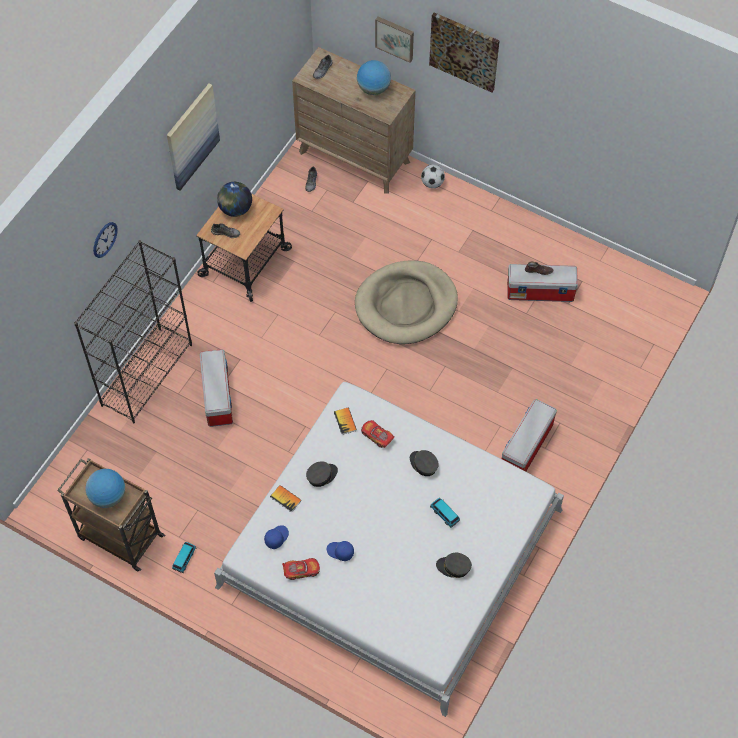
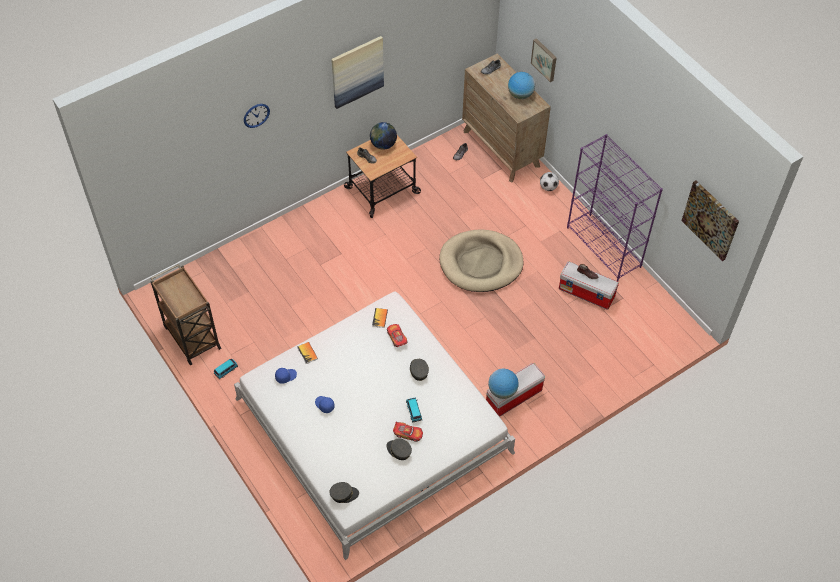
camera: 25 degrees right, 5 degrees down
(108, 496) = (181, 296): globe -> globe (502, 391)
(147, 374) = (272, 238): black bookcase -> none
(217, 395) = (311, 271): storage box -> none
(301, 570) = (290, 406): toy car -> toy car (408, 433)
(321, 475) = (341, 348): grey cap -> grey cap (344, 494)
(464, 51) = (585, 82): picture -> picture (711, 220)
(531, 230) = (604, 247): none -> purple bookcase

